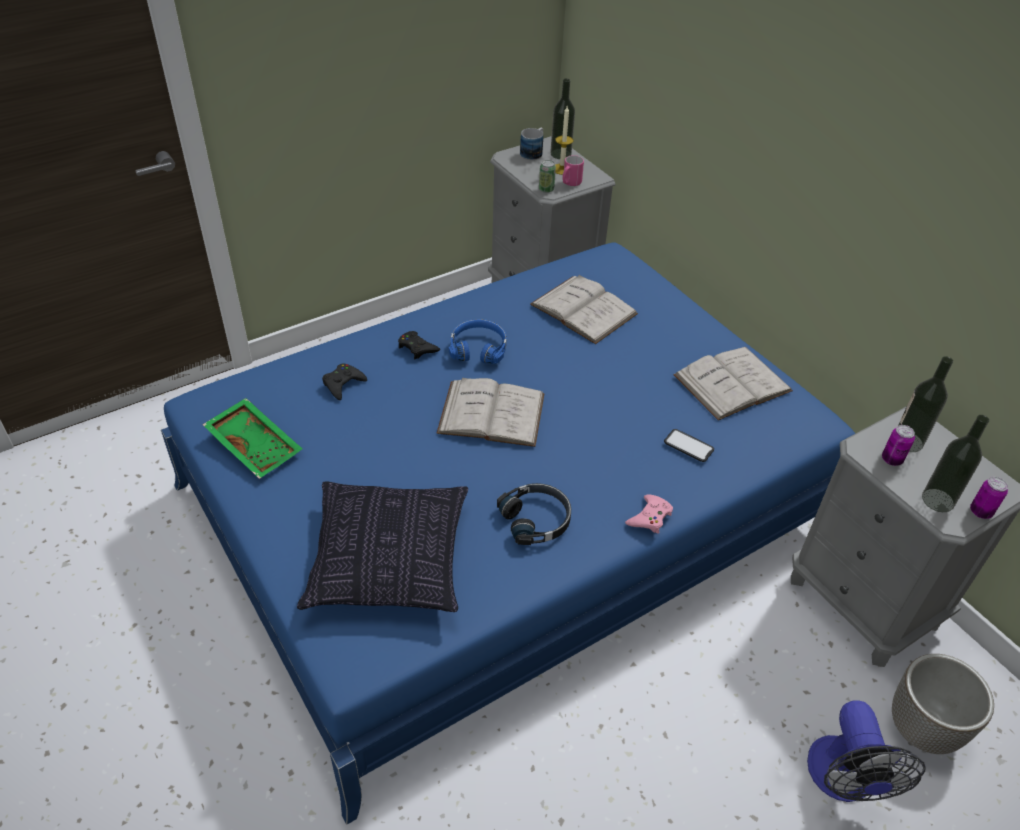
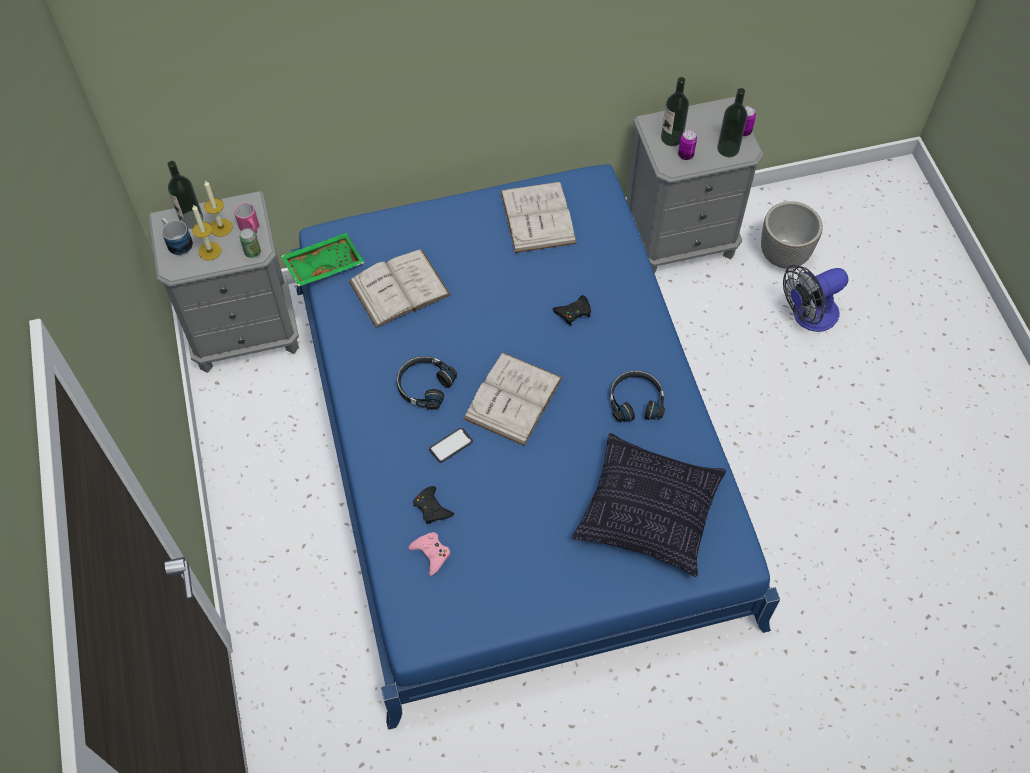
camera: 70 degrees left, 15 degrees up
(256, 445) = (488, 593): green tray -> green tray (323, 264)
(417, 348) = (404, 435): black game controller -> black game controller (573, 312)
(478, 348) = (424, 385): blue headphones -> black headphones
(534, 169) = (210, 251): none -> candle
(649, 517) = (655, 326): pink game controller -> pink game controller (431, 553)
(688, 446) = (596, 273): phone -> phone (451, 445)
(844, 781) = (808, 316): fan -> fan turned 135 degrees clockwise

